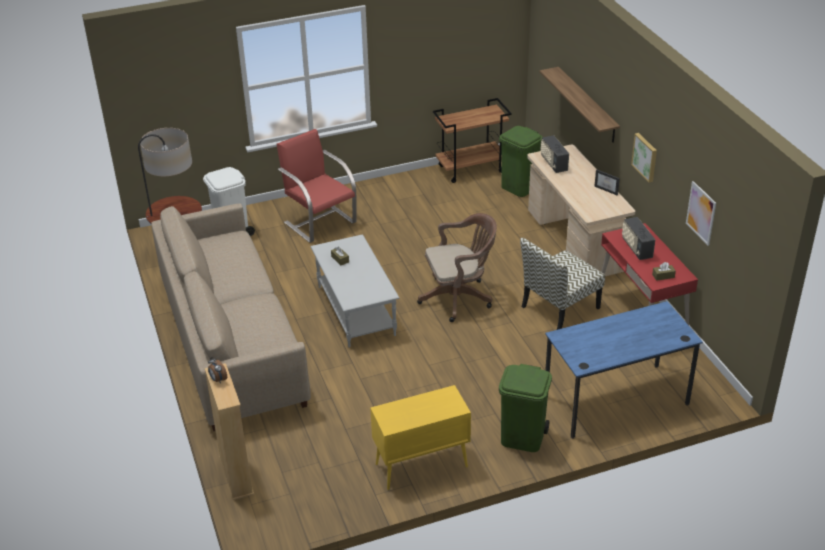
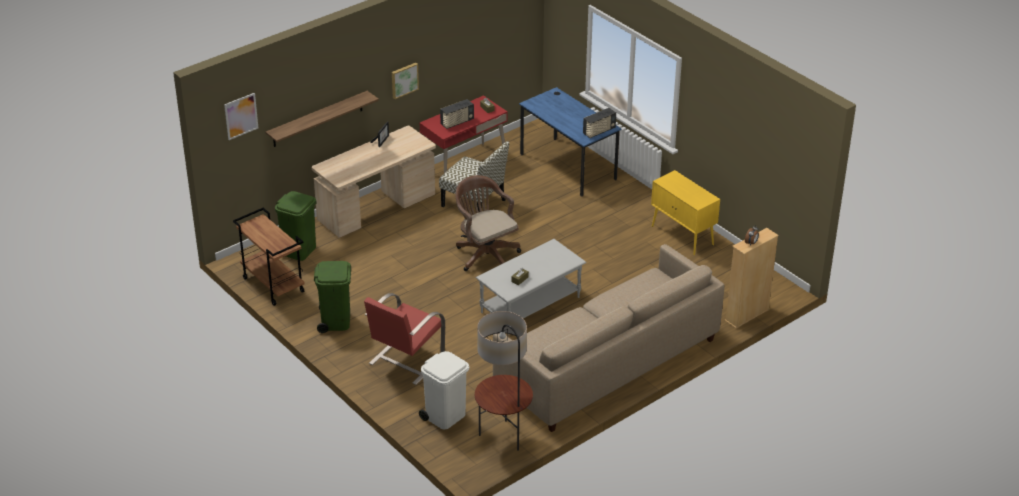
camera: 110 degrees left, 0 degrees up
(523, 438) = (629, 198): green trash can -> green trash can (335, 321)
(553, 163) = (350, 171): radio -> radio (599, 131)
(701, 213) = (471, 53): picture -> picture (241, 116)

